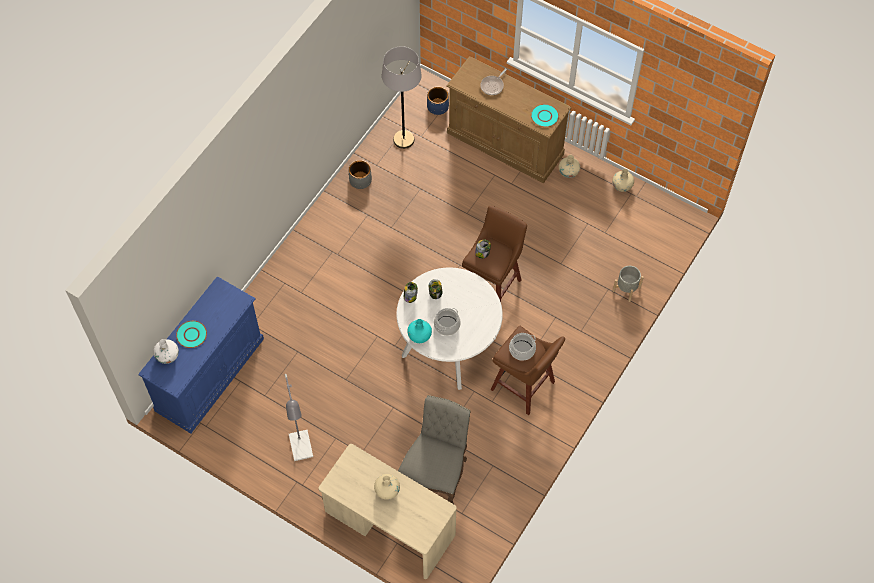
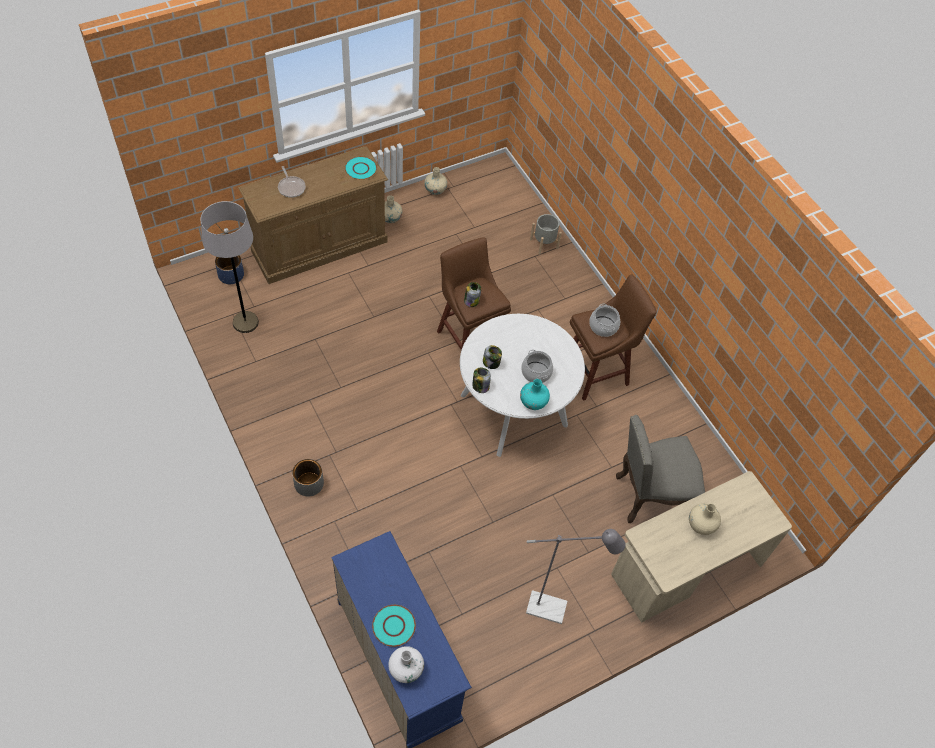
camera: 65 degrees left, 5 degrees down
(360, 180) = (262, 384): grey planter -> grey planter (308, 483)
(436, 475) = (651, 495): grey chair -> grey chair turned 60 degrees counterclockwise

